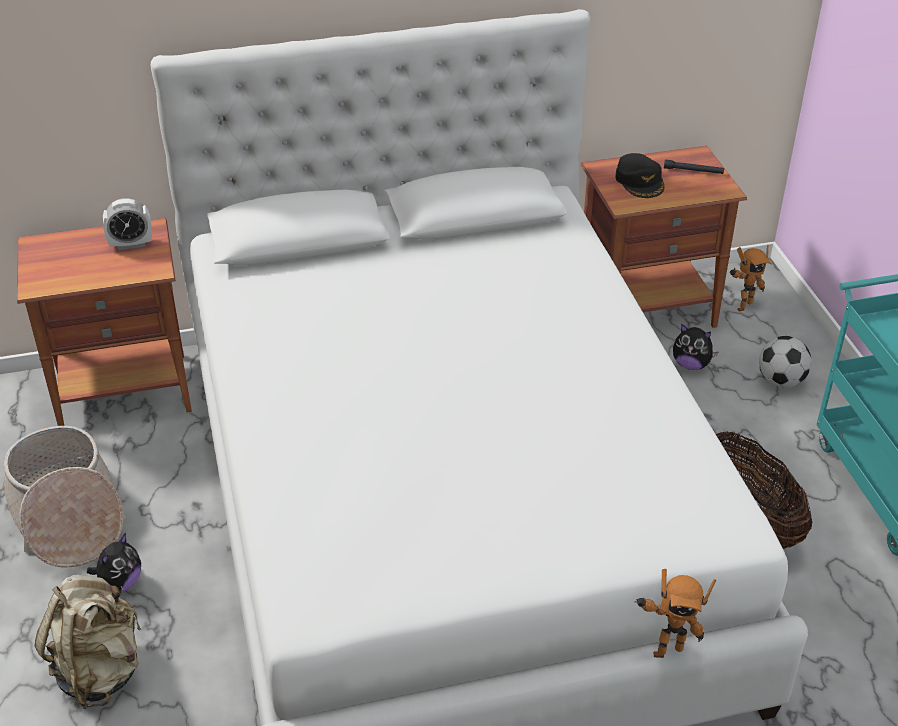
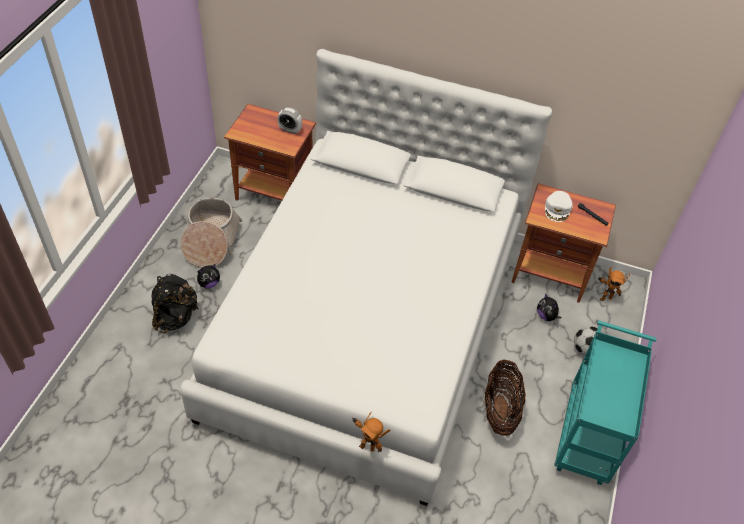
camera: 30 degrees right, 10 degrees up
(100, 670) = (175, 317): beige backpack -> black backpack
(640, 181) = (557, 209): black cap -> white cap

